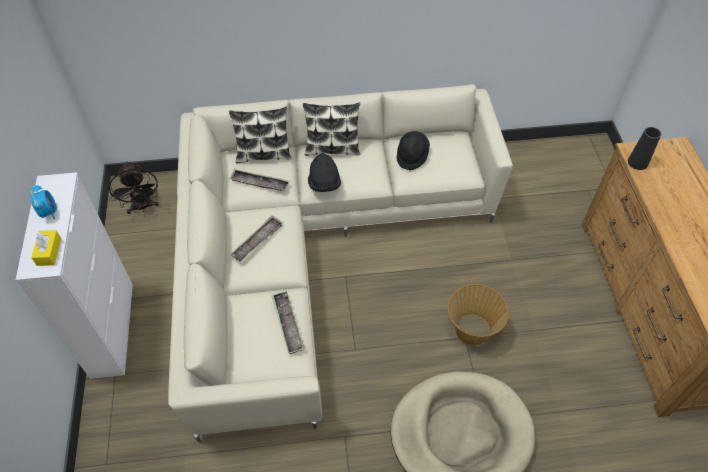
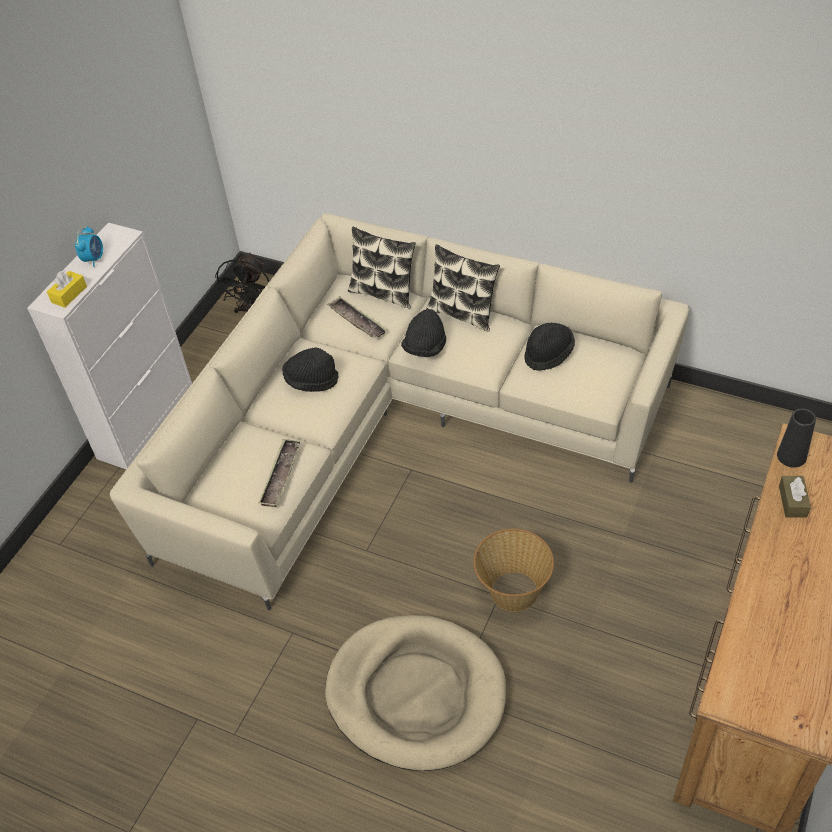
camera: 35 degrees right, 5 degrees down
(257, 241) = (311, 381): tray -> black hat
(660, 191) = (792, 501): none -> brown tissue box

